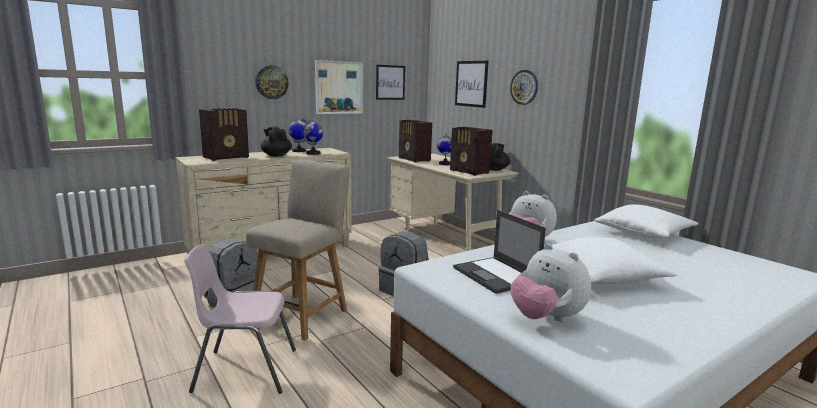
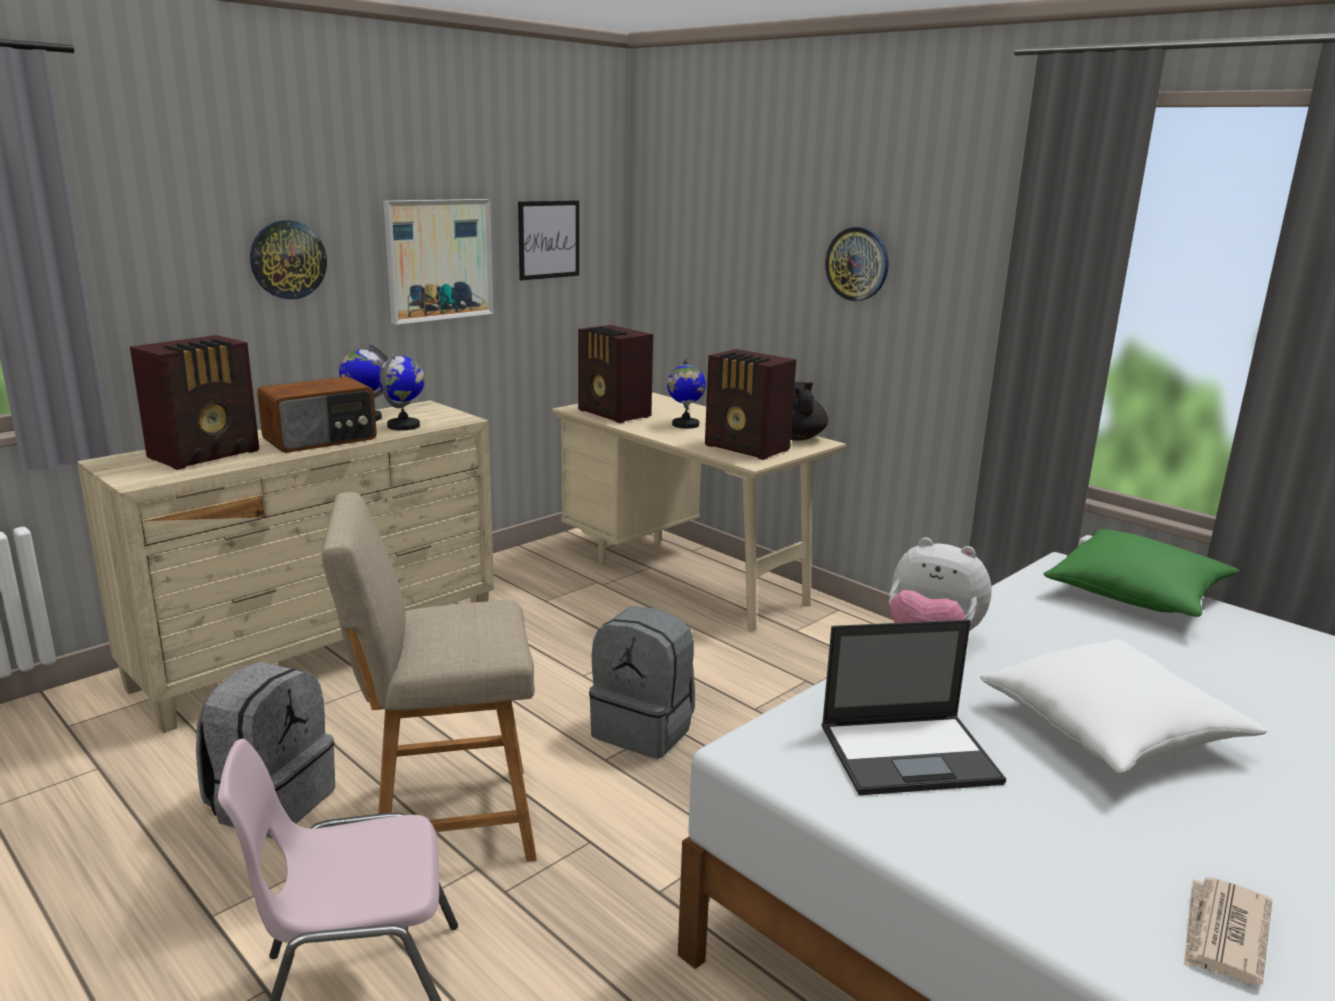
camera: 10 degrees left, 5 degrees up
(276, 155) = (321, 439): black teapot -> radio
(303, 314) = (443, 821): beige chair -> beige chair turned 120 degrees counterclockwise
(471, 83) = (732, 245): picture -> none
(496, 275) = (911, 754): laptop -> laptop turned 60 degrees counterclockwise
(546, 318) = (1059, 875): plush toy -> none
(619, 344) = (1223, 934): none -> newspaper
(644, 233) = (1137, 595): white pillow -> green pillow

